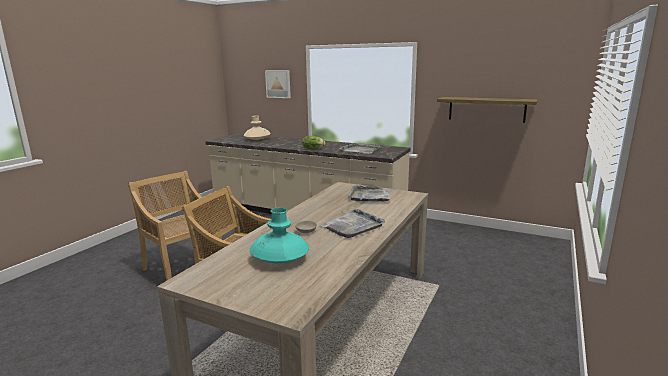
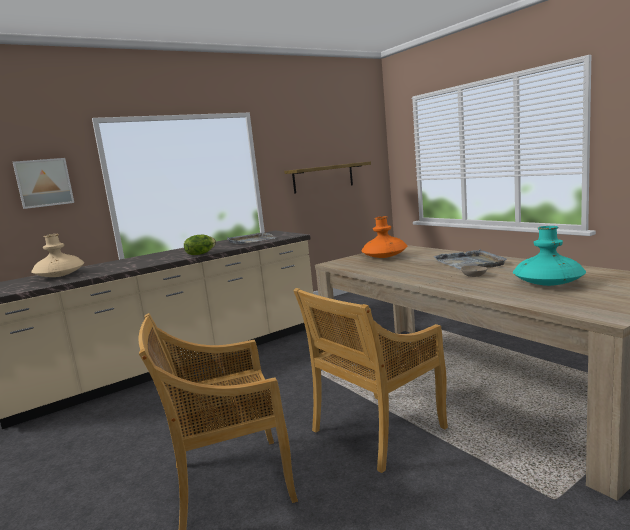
camera: 60 degrees left, 5 degrees down
(369, 196) = (384, 257): grey tray -> orange vase

